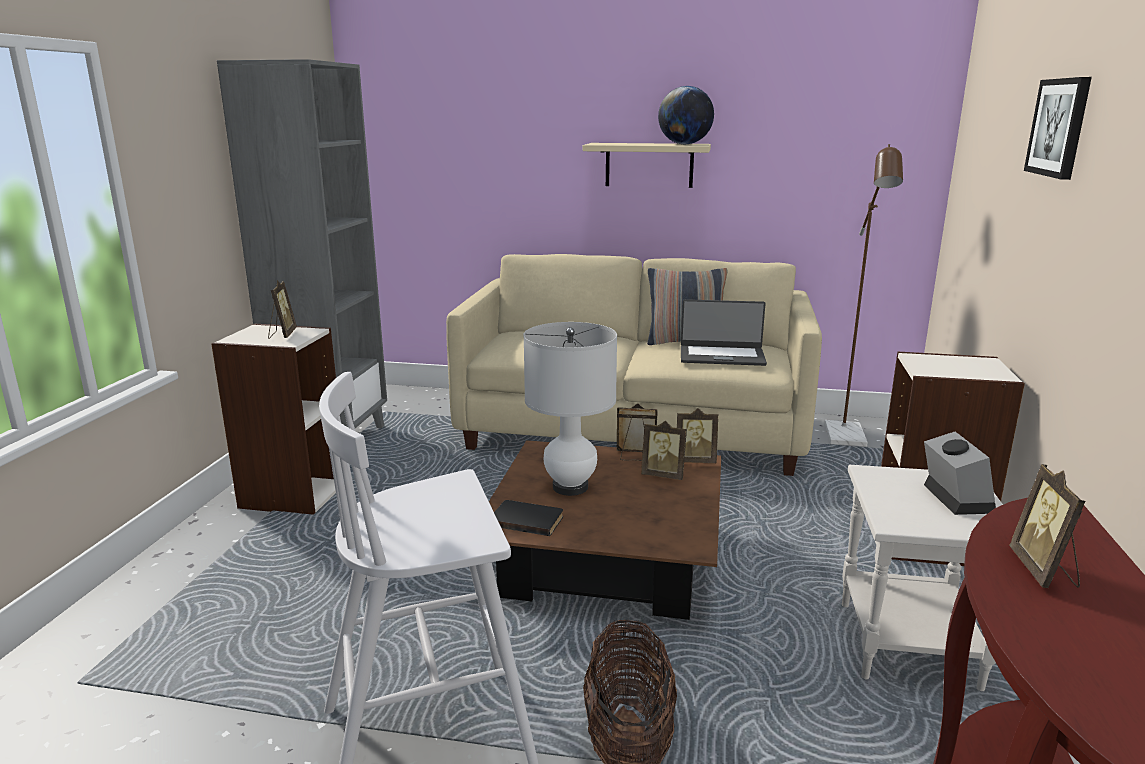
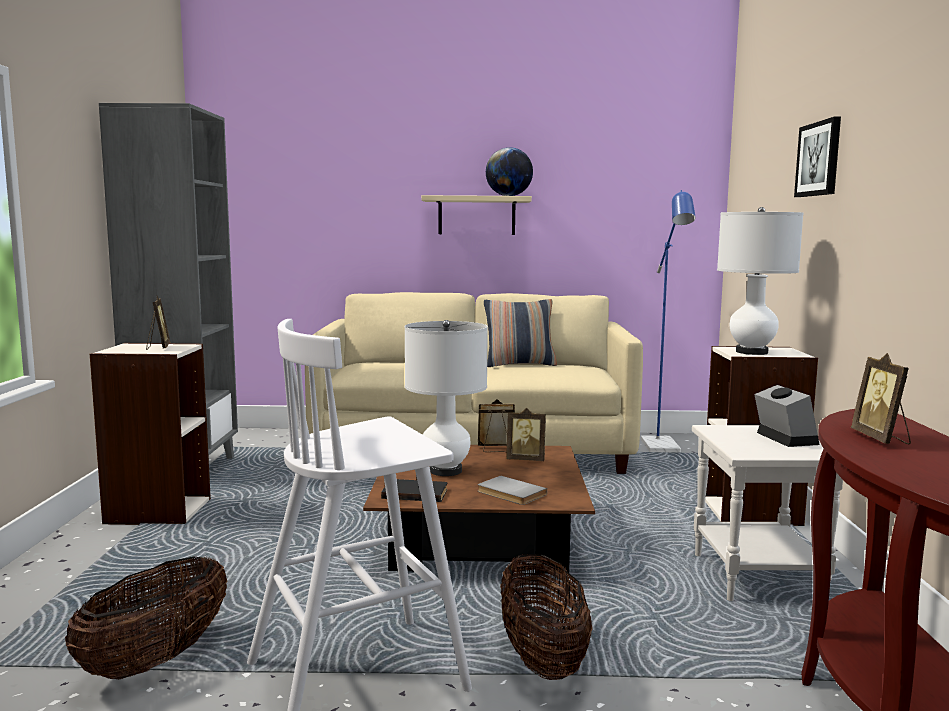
camera: 10 degrees left, 10 degrees down
(241, 695) = (156, 660): none -> basket
(629, 528) = (510, 493): none -> grey book
(695, 461) = (549, 450): picture frame -> none
(721, 356) = (555, 371): laptop -> none
(846, 439) = (662, 448): brown floor lamp -> blue floor lamp
(943, 367) = (751, 352): none -> white table lamp

